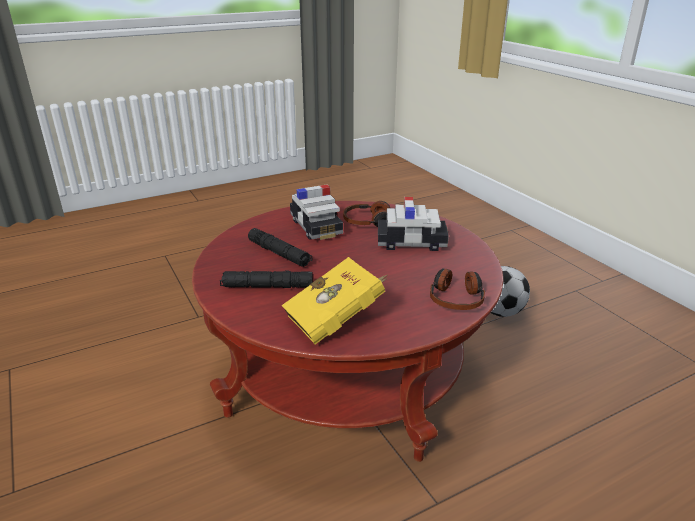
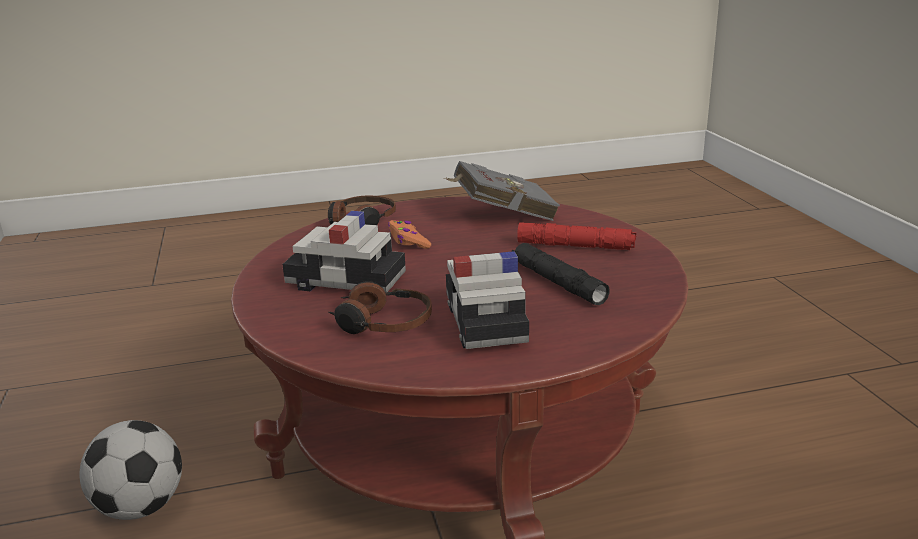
camera: 165 degrees left, 5 degrees down
(267, 286) = (575, 246): black flashlight -> red flashlight
(337, 319) = (500, 216): yellow book -> grey book
(399, 279) = (408, 241): none -> orange game controller

